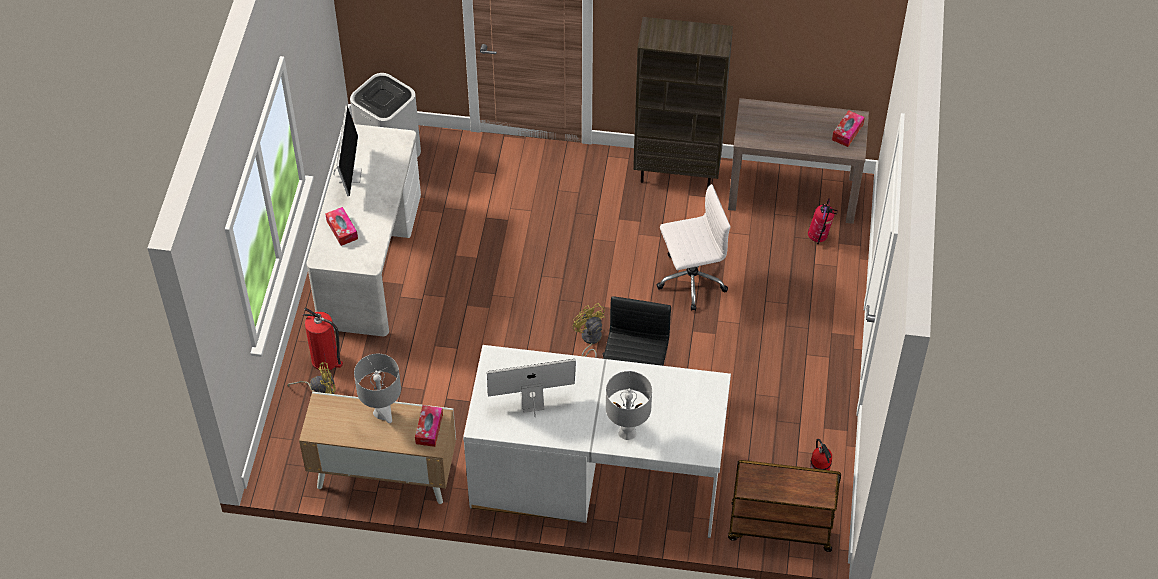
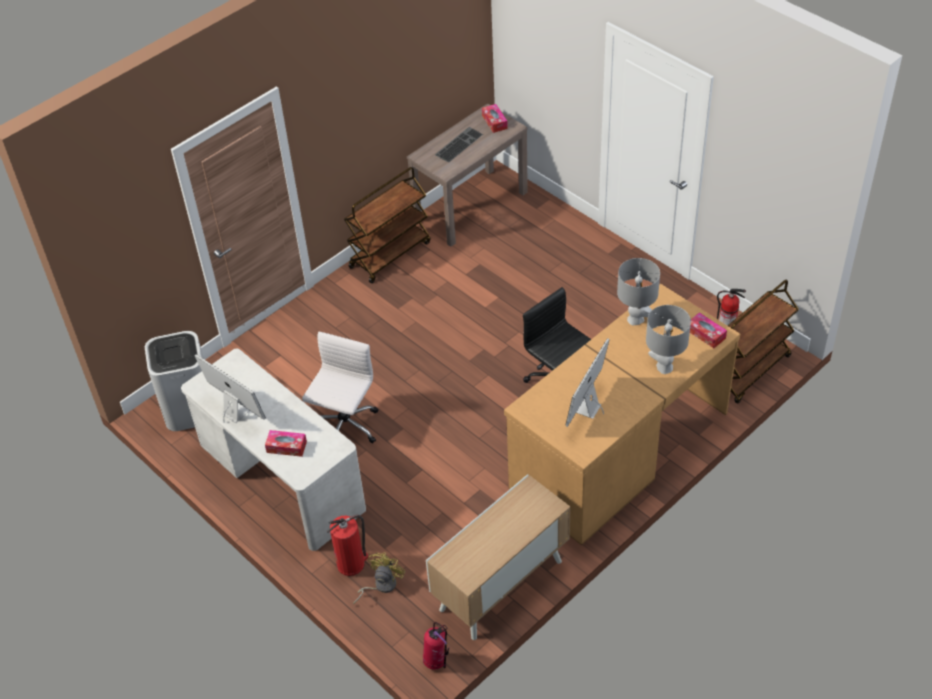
camera: 50 degrees left, 5 degrees down
(382, 413) = (491, 523): grey table lamp -> grey table lamp (635, 319)
(429, 429) = (535, 500): tissue box -> tissue box (706, 334)
(590, 340) = (491, 385): yellow fan -> none
(597, 476) = (618, 449): white desk -> brown desk
(677, 172) = (390, 254): brown bookcase -> brown cart
(690, 280) = (492, 300): white office chair -> white office chair (344, 426)
(791, 124) = (458, 144): none -> keyboard
(819, 238) = (522, 215): fire extinguisher -> fire extinguisher (437, 661)

